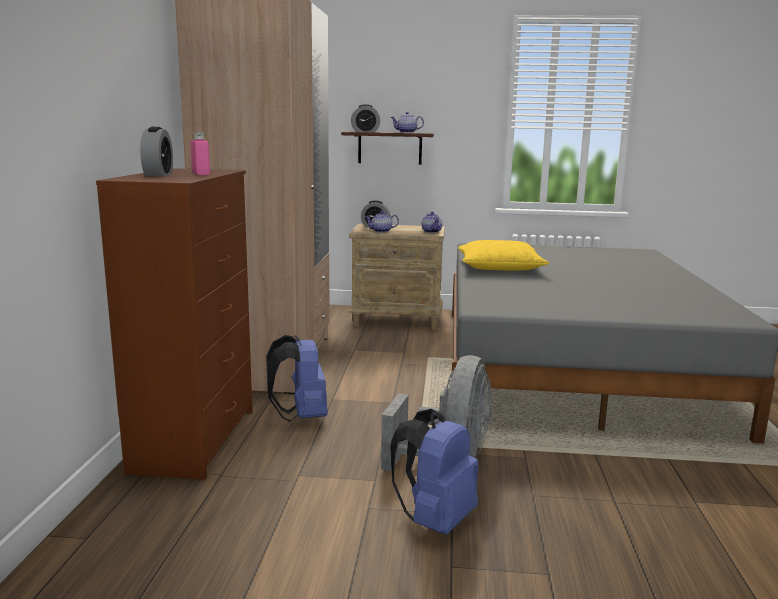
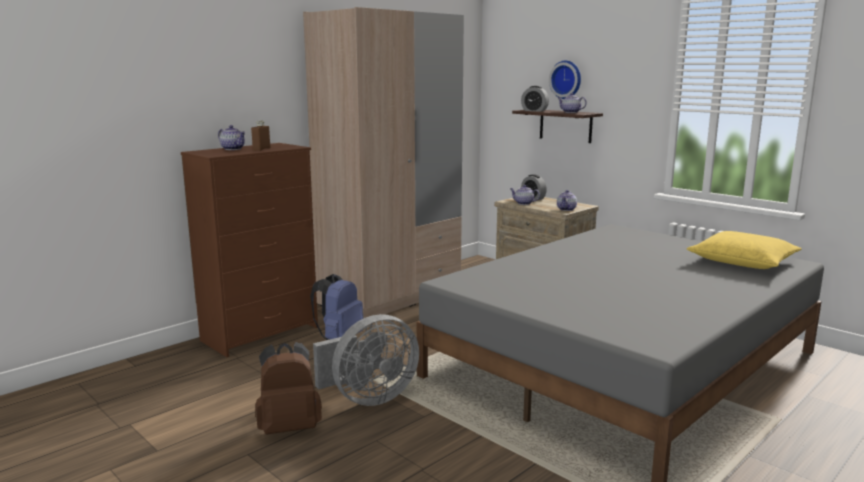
camera: 40 degrees right, 0 degrees up
(158, 175) = (233, 149): alarm clock -> teapot
(201, 173) = (261, 149): pink bottle -> brown bottle
(389, 99) = (566, 79): none -> wall clock
(435, 520) = (289, 427): blue backpack -> brown backpack
(499, 267) = (572, 252): yellow pillow -> yellow pillow (742, 261)

